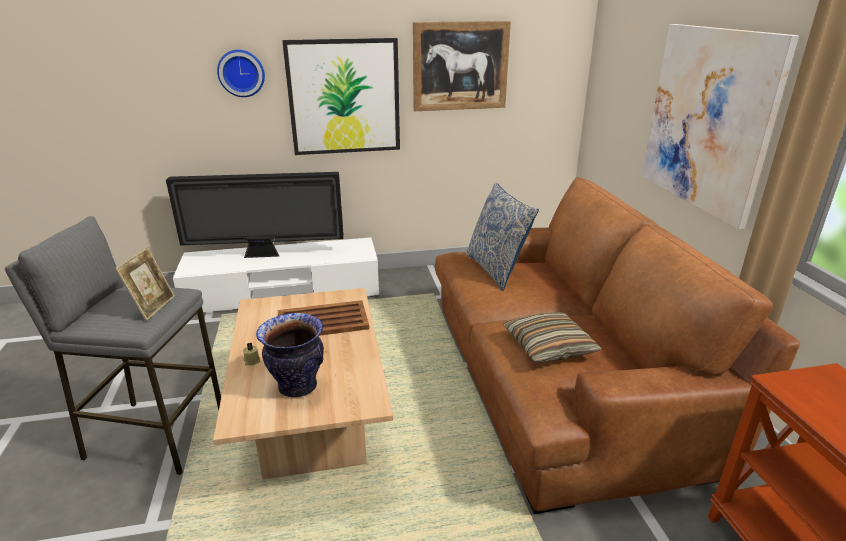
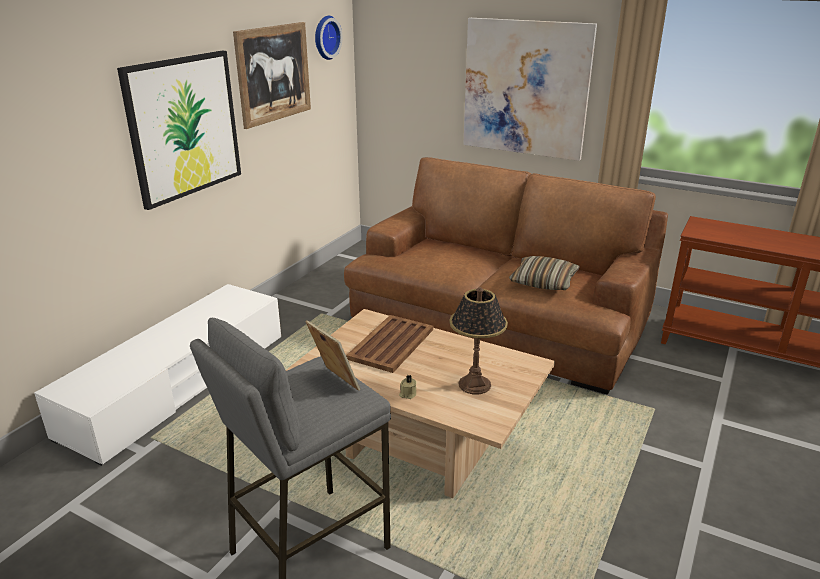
camera: 50 degrees left, 0 degrees up
(241, 73) = (76, 118): wall clock -> wall clock (325, 37)
(265, 255) = (151, 345): television -> none
(298, 386) = (475, 385): vase -> table lamp
(496, 269) = (421, 254): pillow -> none

